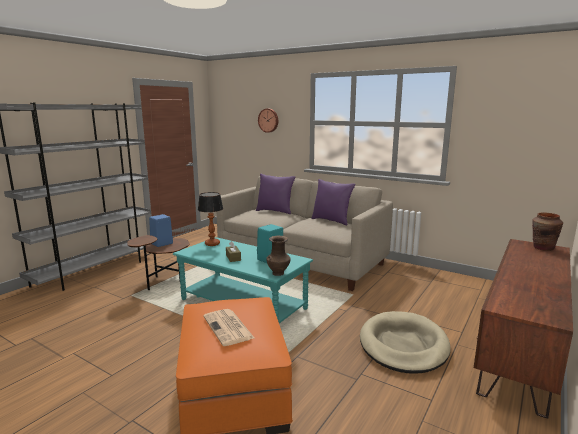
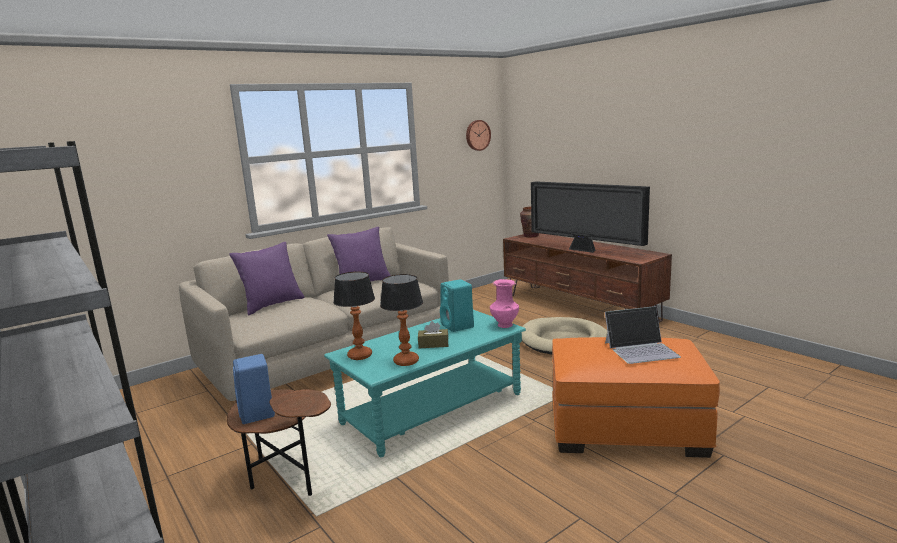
camera: 70 degrees left, 0 degrees up
(204, 255) = (406, 362): none -> table lamp
(228, 328) = (641, 349): newspaper -> laptop
(268, 120) = (153, 166): wall clock -> wall clock (477, 135)
(278, 273) = (504, 325): brown vase -> pink vase
(511, 276) = (584, 250): none -> television

